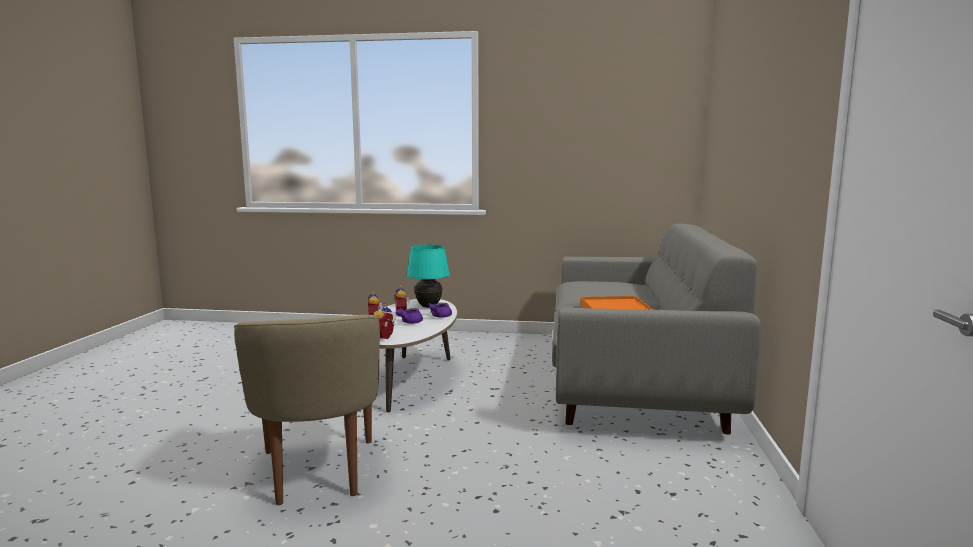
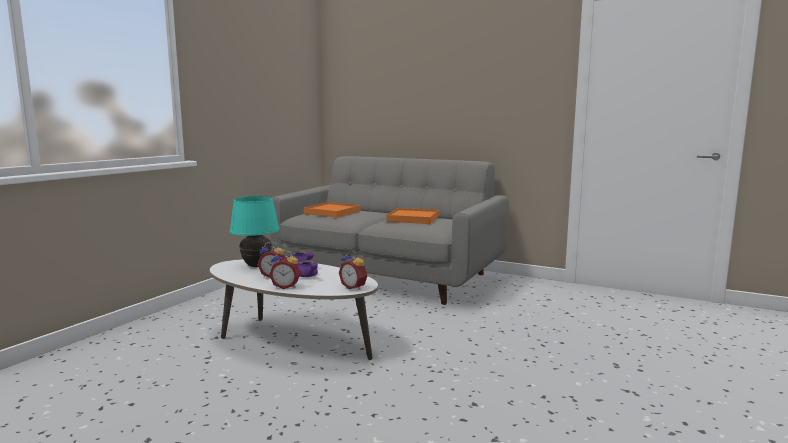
camera: 70 degrees left, 0 degrees up
(318, 471) = (483, 401): beige armchair -> none
(600, 285) = (332, 212): none -> orange tray

